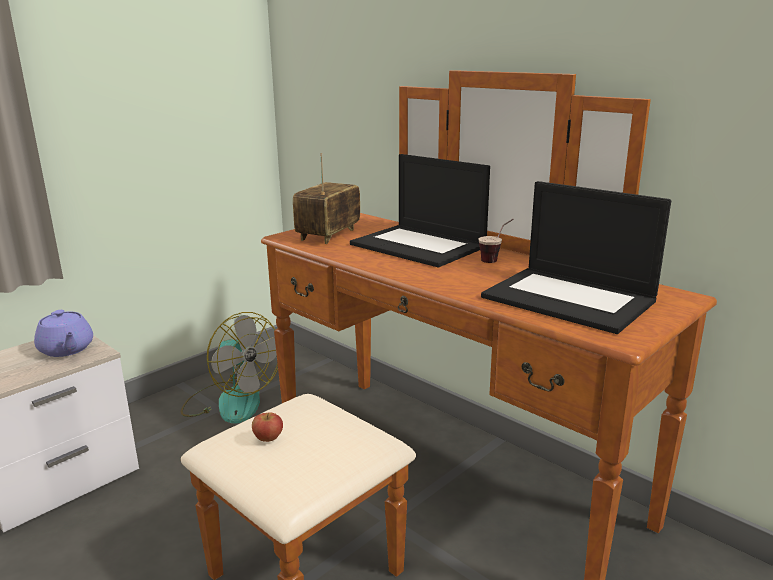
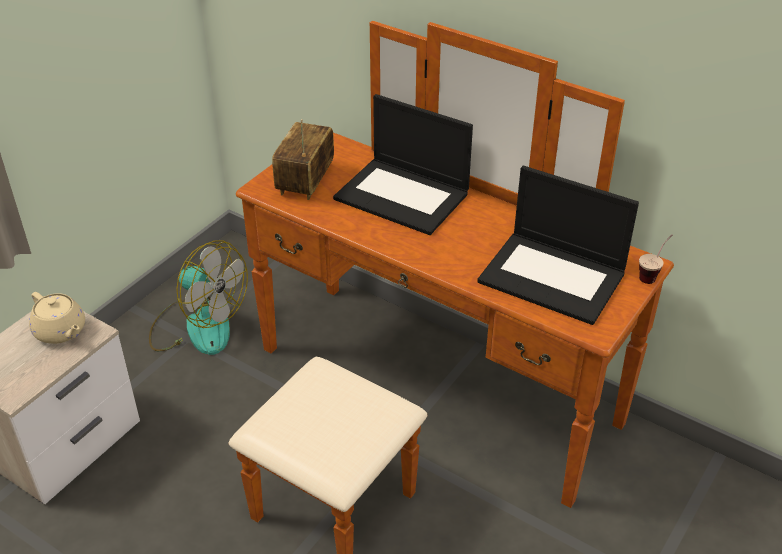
camera: 10 degrees left, 20 degrees up
(66, 349) = (61, 331): purple teapot -> beige teapot
(268, 438) = (304, 419): apple -> none
(496, 259) = (481, 215): cup -> cup (652, 274)

